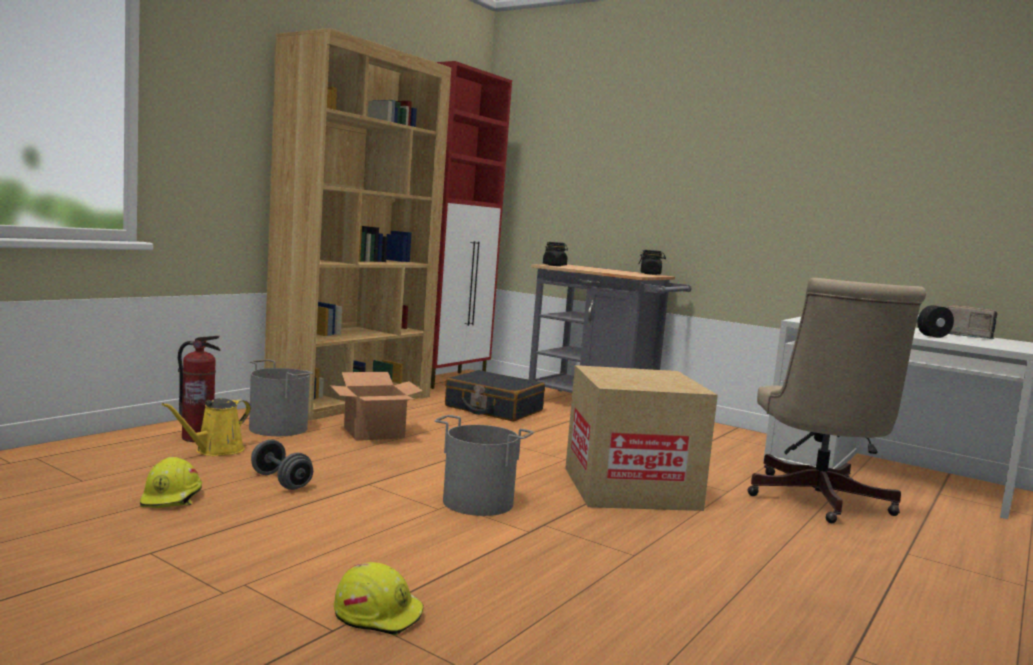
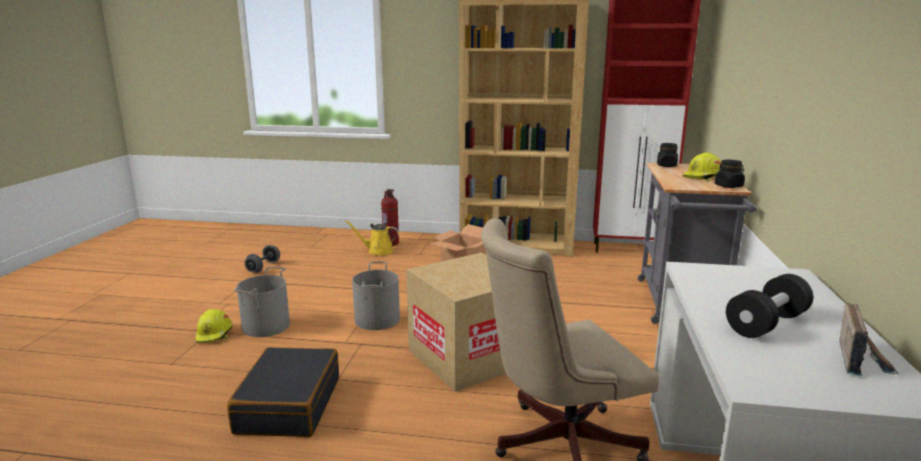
camera: 65 degrees right, 10 degrees up
(172, 498) = (307, 265): yellow hard hat -> yellow hard hat (703, 177)
(279, 428) = (433, 249): grey bucket -> grey bucket (266, 326)
(281, 481) = (352, 274): grey dumbbell -> grey dumbbell (263, 267)
(493, 409) = (584, 278): black suitcase -> black suitcase (288, 405)

